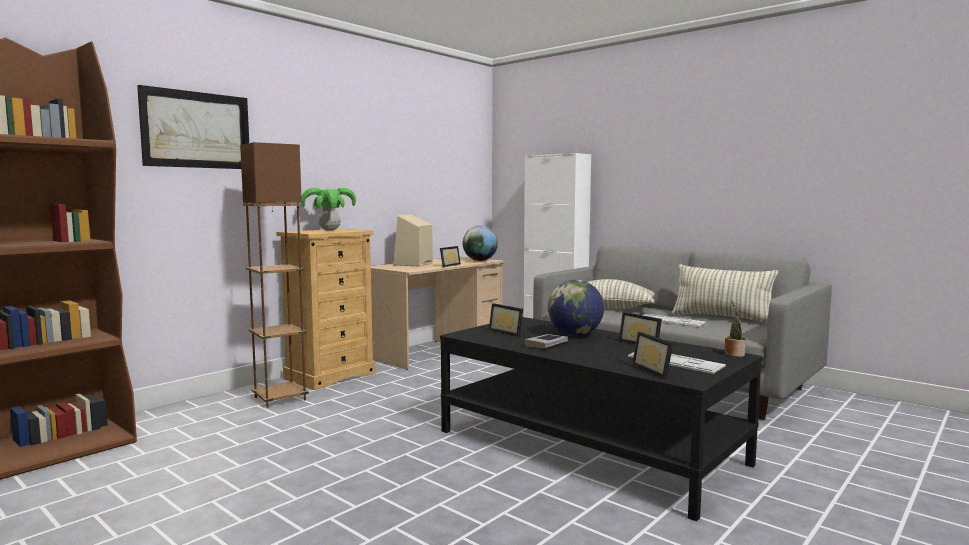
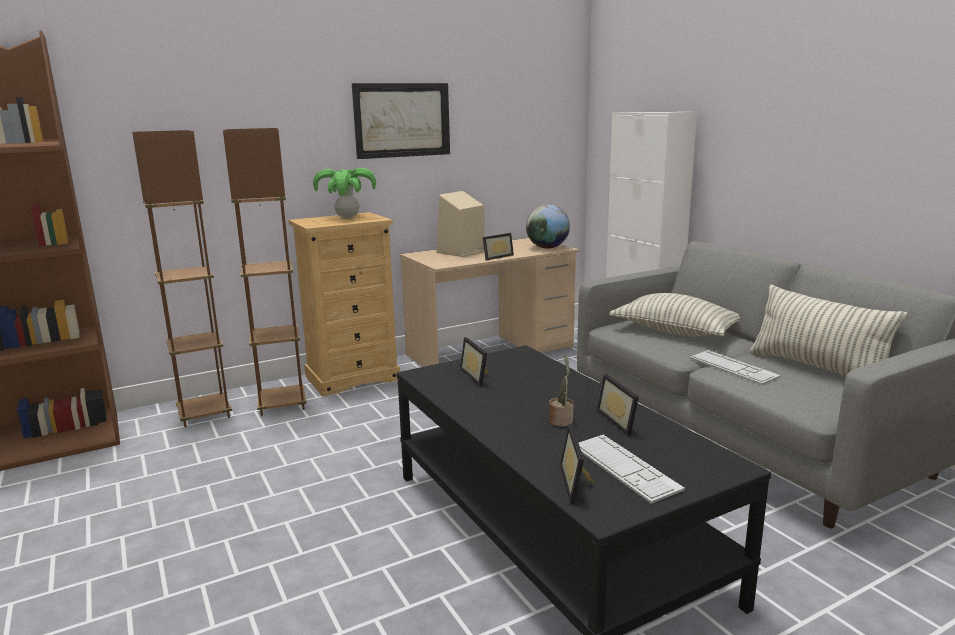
camera: 20 degrees right, 10 degrees up
(196, 130) = (188, 111): picture -> picture (402, 120)
(206, 412) = (204, 414): none -> brown floor lamp
(546, 344) = (497, 407): book -> none
(575, 335) = (553, 391): globe -> none
(734, 354) = (730, 462): potted plant -> potted plant (561, 420)

